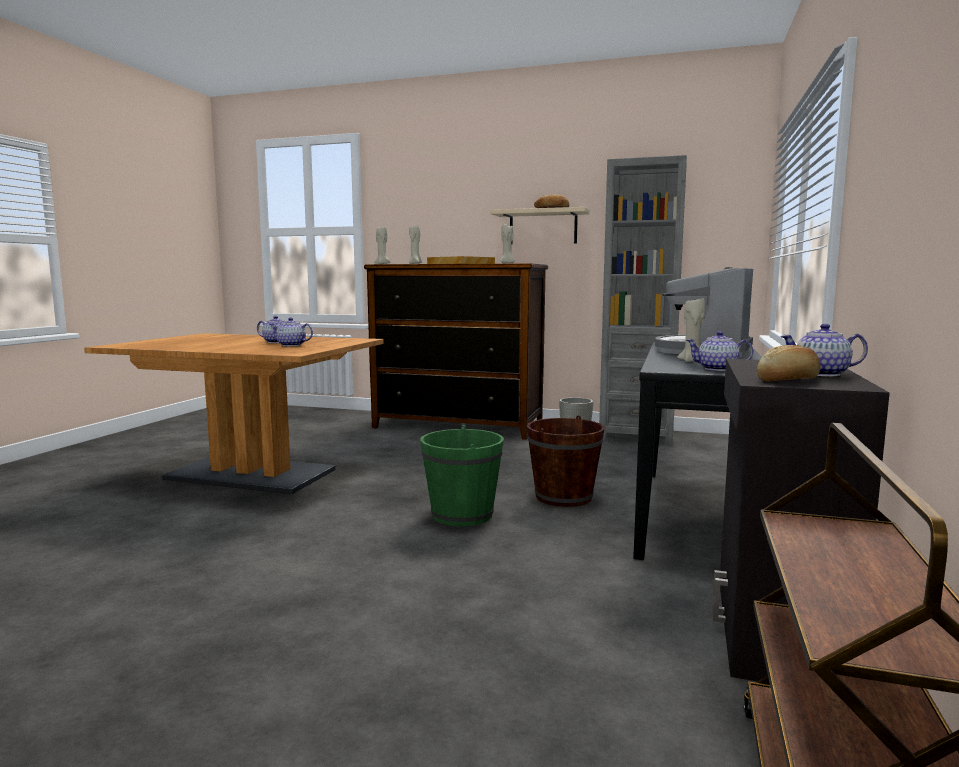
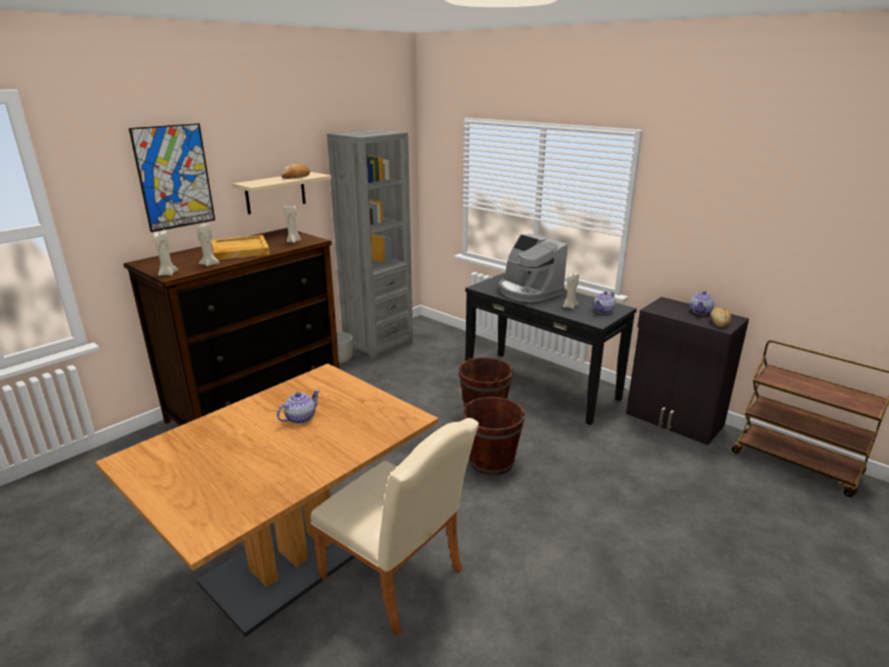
camera: 65 degrees left, 15 degrees up
(235, 509) = (398, 579): none -> beige chair
(291, 345) = (342, 413): teapot -> none
(448, 202) = (174, 177): none -> picture
(462, 515) = (491, 461): green bucket -> brown bucket

